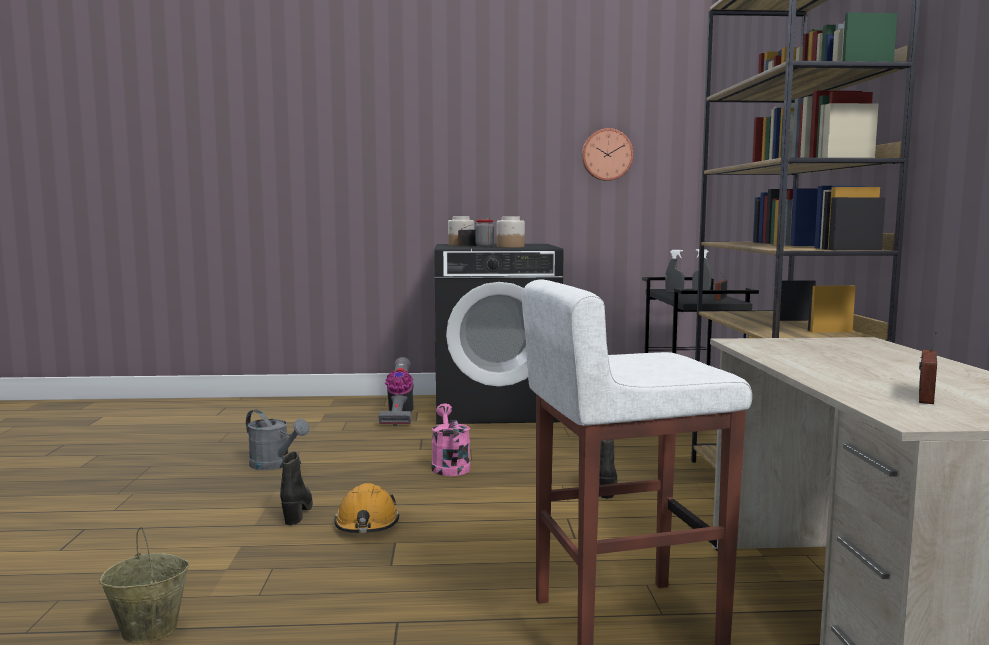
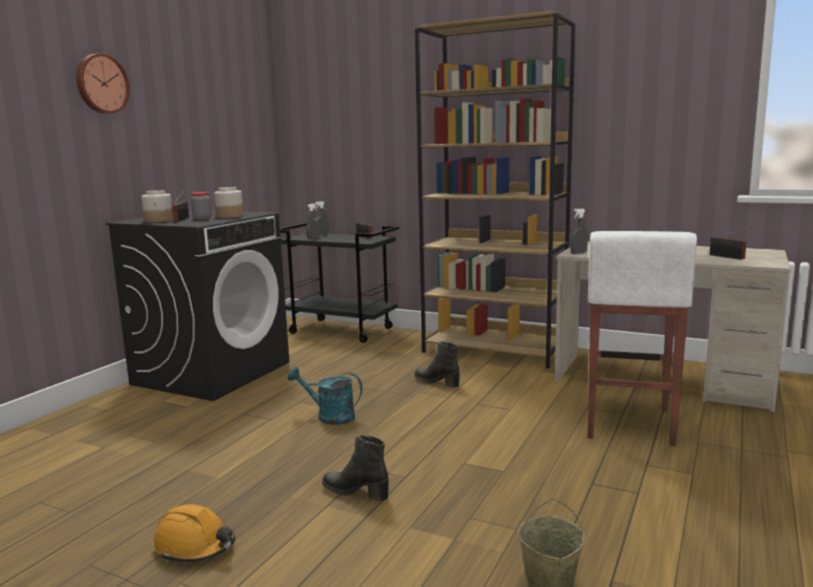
camera: 60 degrees left, 5 degrees up
(275, 465) = (212, 487): grey watering can -> none
(367, 524) = (419, 467): orange hard hat -> orange hard hat (195, 546)
(399, 416) = (159, 410): vacuum cleaner -> none
(449, 466) = (329, 417): pink watering can -> turquoise watering can
(606, 154) = (222, 124): wall clock -> wall clock (101, 84)
(750, 342) = (578, 253): none -> grey spray bottle

